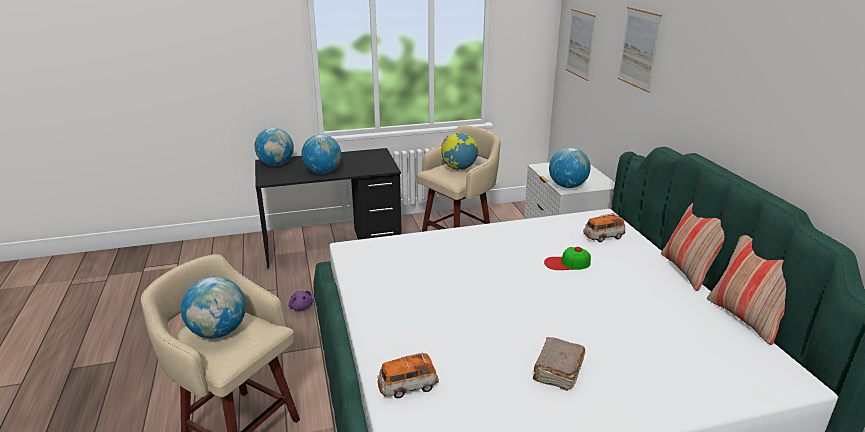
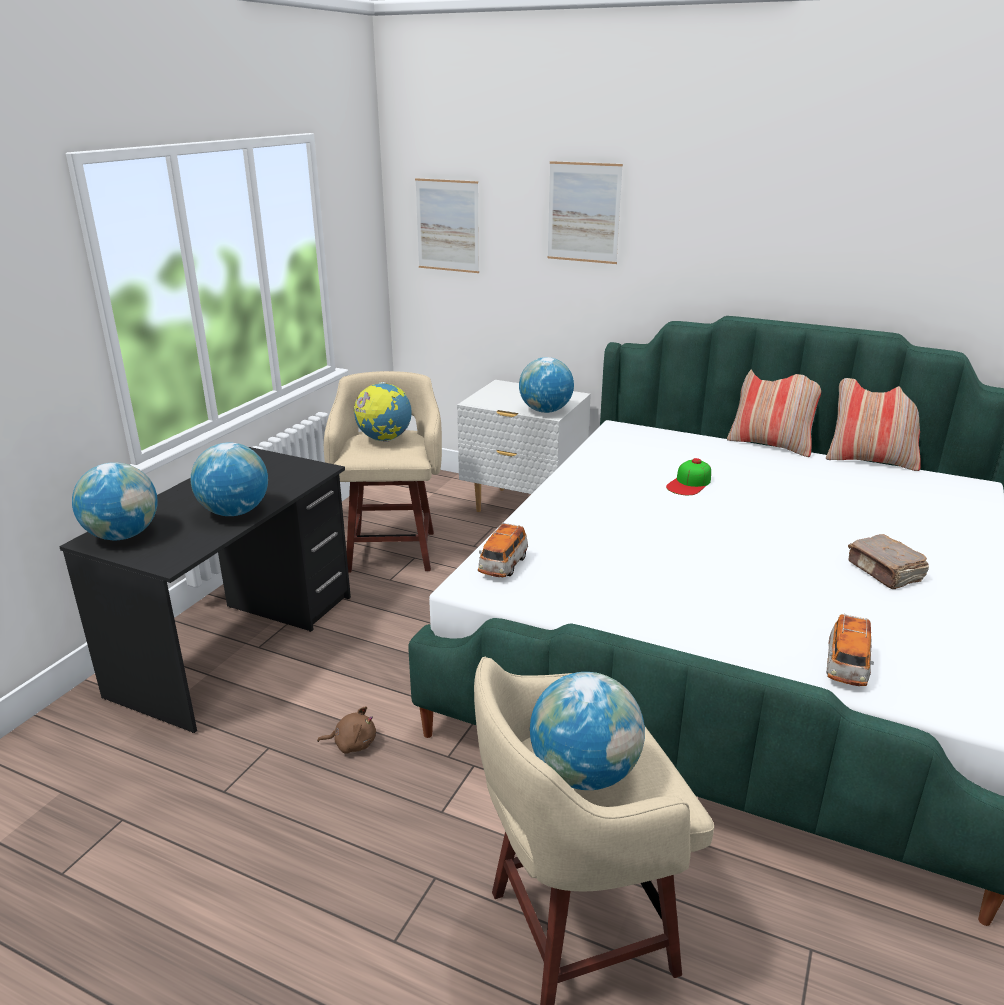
camera: 50 degrees left, 0 degrees up
(300, 307) = (352, 743): purple plush toy -> brown plush toy
(603, 237) = (660, 447): toy car -> toy car (503, 566)

